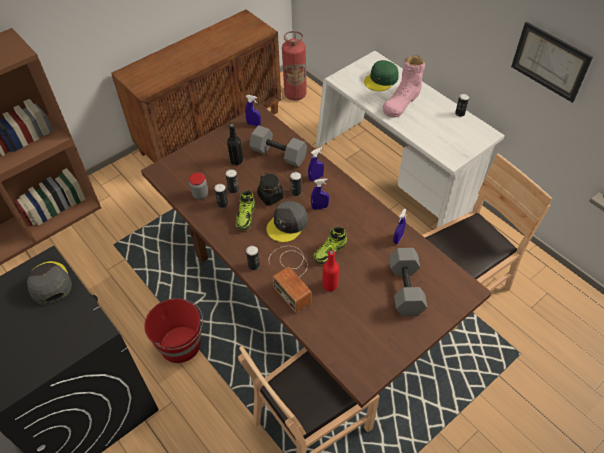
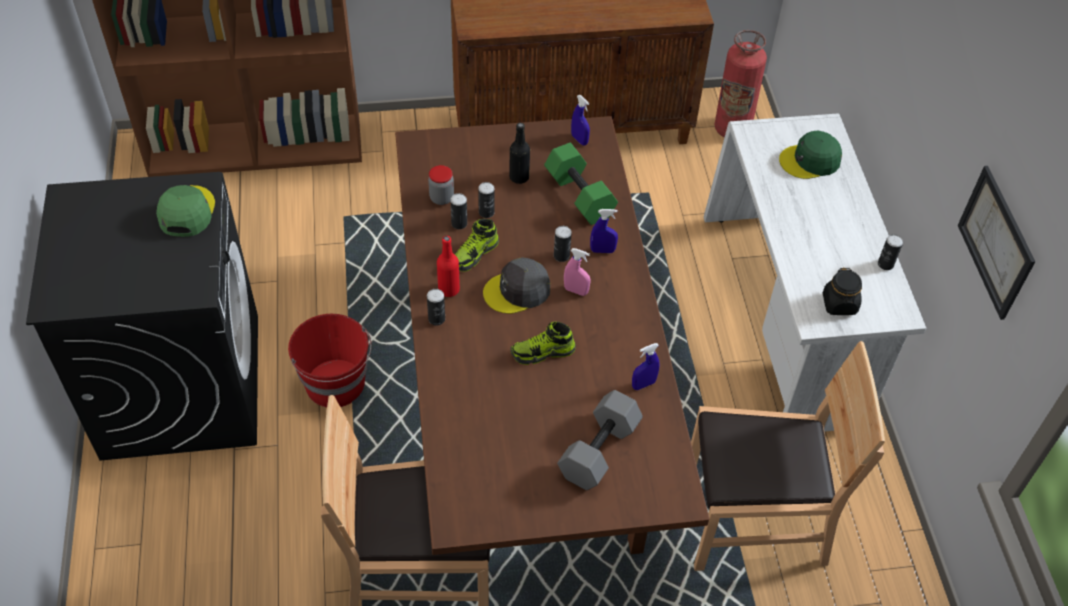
camera: 30 degrees right, 0 degrees up
(49, 283) = (186, 212): grey cap -> green cap
(270, 196) = (525, 245): black jar -> black jar (839, 304)
(277, 154) = (578, 195): grey dumbbell -> green dumbbell
(291, 275) = (472, 355): radio -> none
(319, 207) = (576, 291): blue spray bottle -> pink spray bottle
(330, 285) = (508, 392): red bottle -> red bottle (449, 289)
(402, 101) = (813, 206): pink boot -> none

